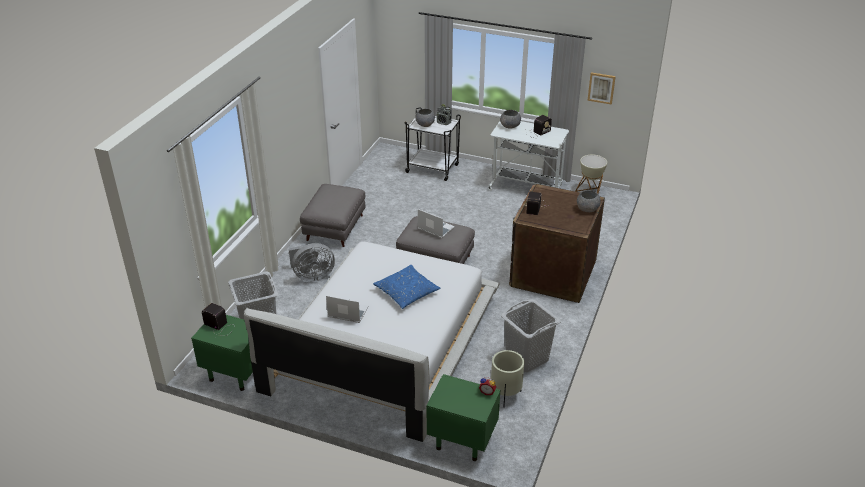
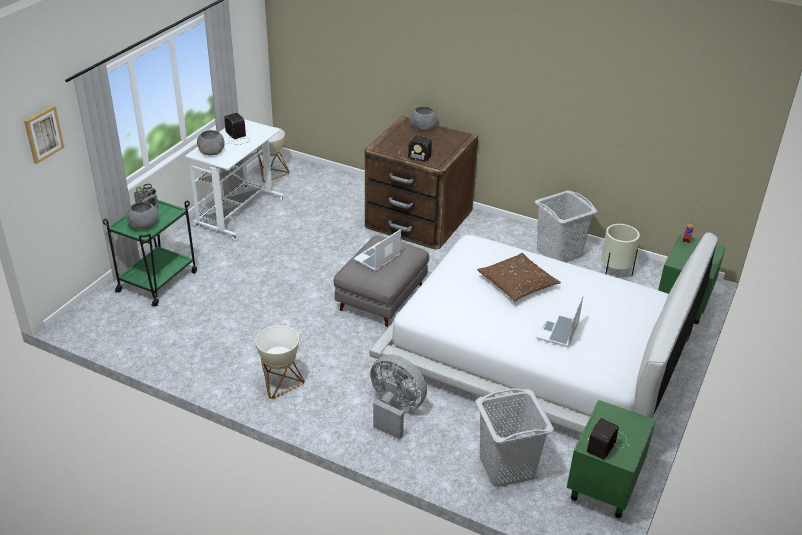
camera: 85 degrees left, 0 degrees up
(312, 276) = (395, 411): grey fan -> grey fan turned 45 degrees counterclockwise
(334, 228) = (280, 385): grey ottoman -> planter
(407, 292) = (517, 283): blue pillow -> brown pillow
(433, 169) = (158, 281): white cart -> green cart
(601, 88) = (239, 51): picture -> picture (43, 134)

